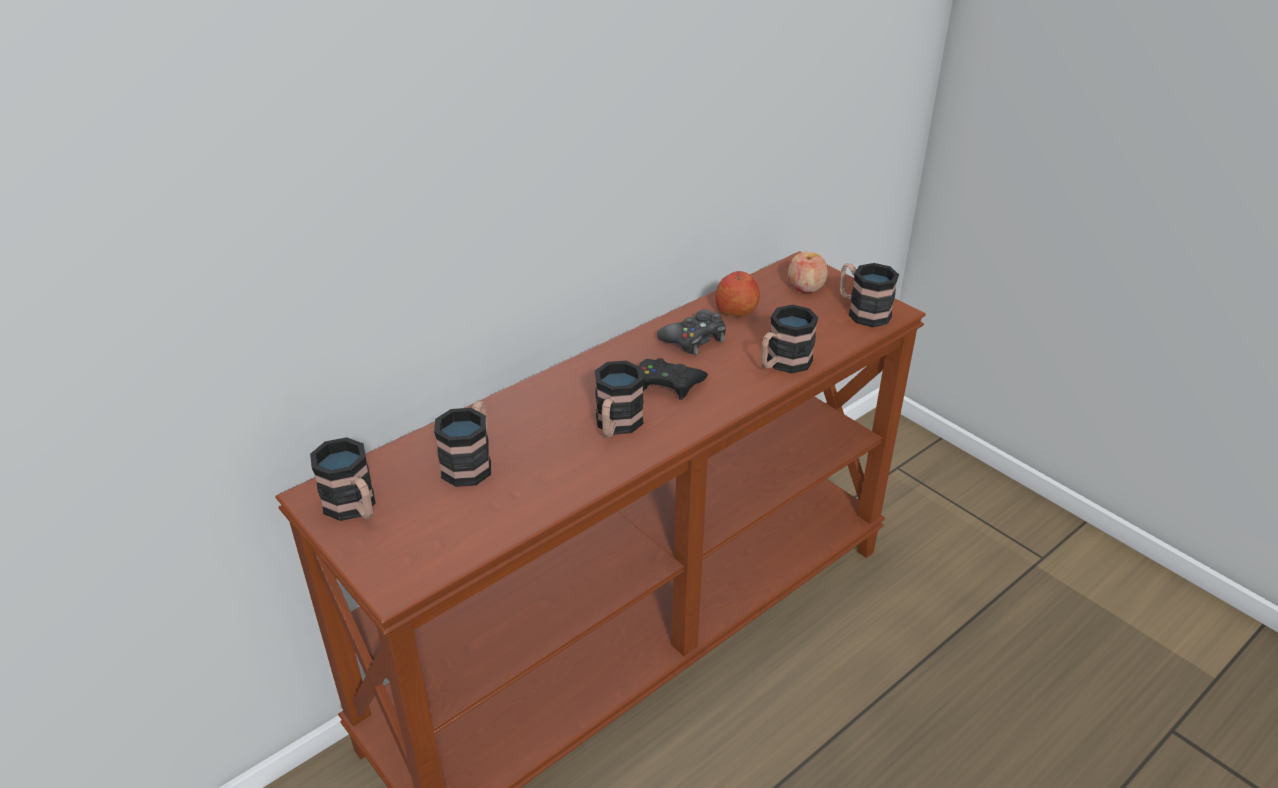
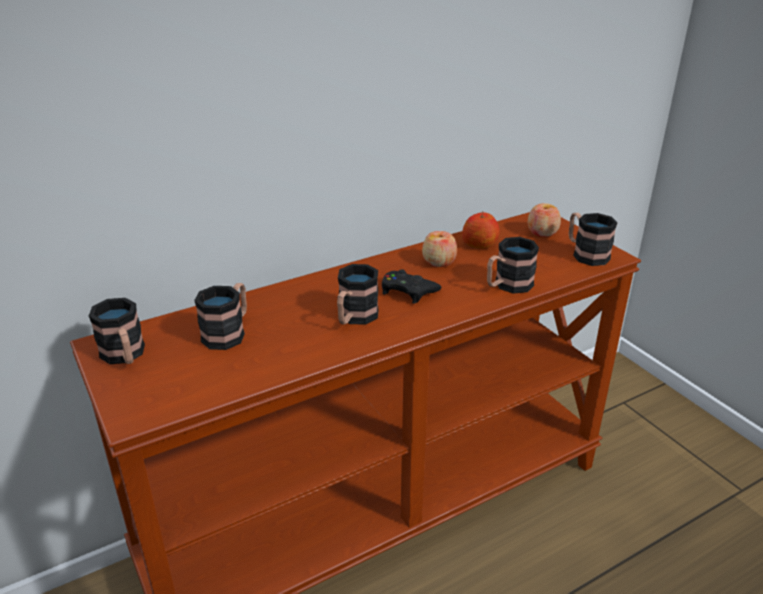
camera: 10 degrees right, 5 degrees down
(694, 339) = (439, 262): black game controller -> apple

